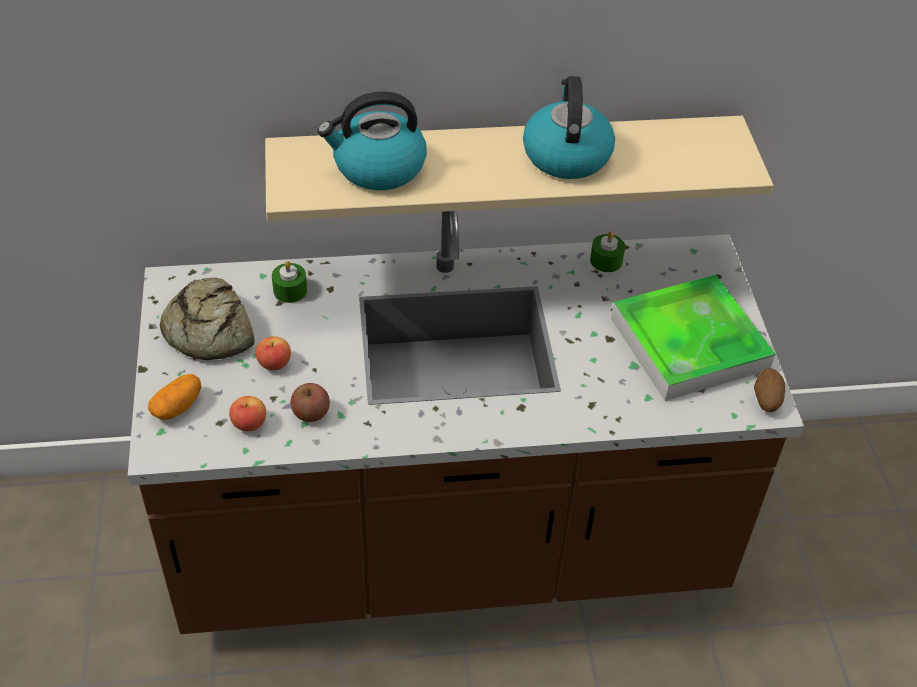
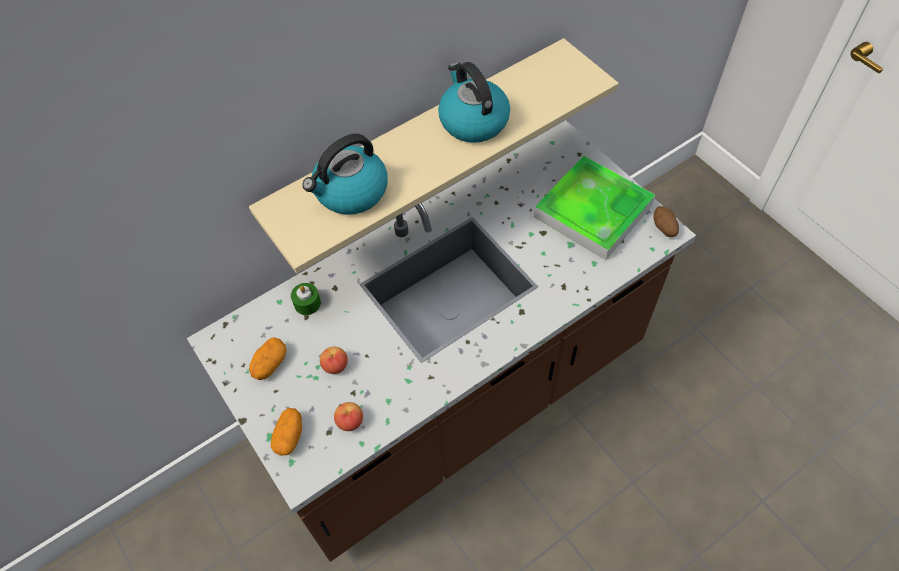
camera: 25 degrees left, 10 degrees up
(208, 330) = (270, 364): bread -> potato
(311, 413) = (387, 390): apple -> none
(606, 261) = (503, 176): green candle -> none

